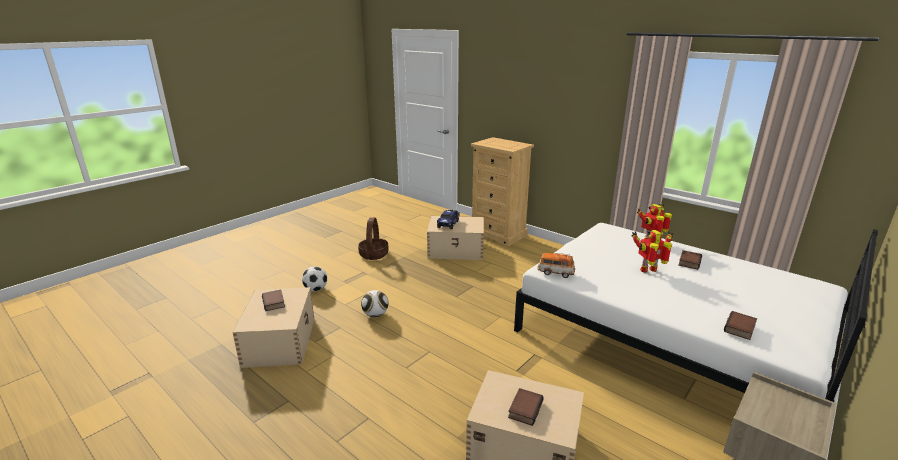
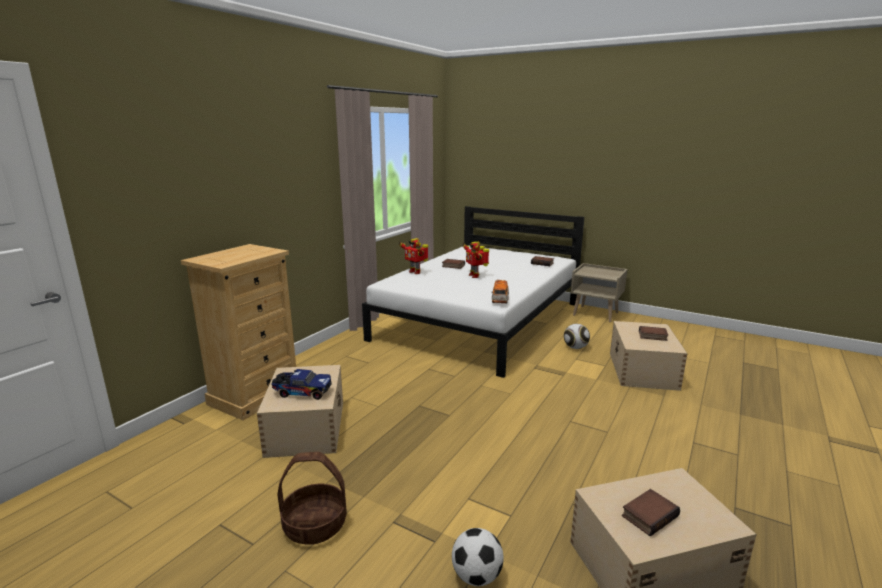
camera: 100 degrees left, 5 degrees down
(375, 315) = (523, 475): football -> football (575, 347)

